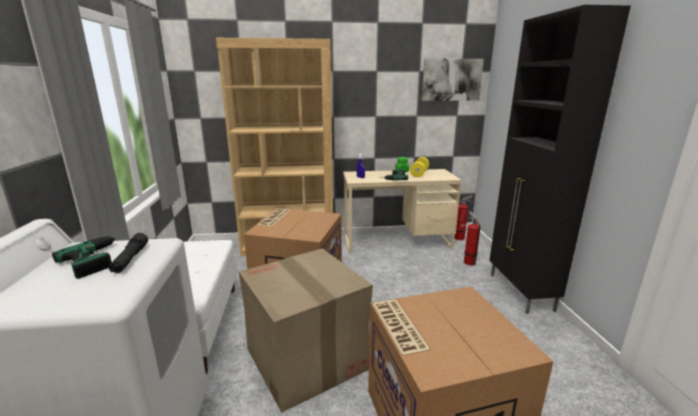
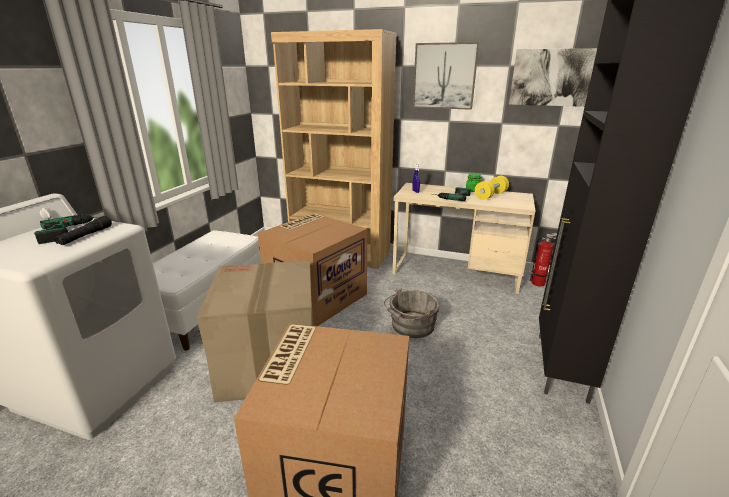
camera: 25 degrees right, 5 degrees up
(370, 79) = (444, 76): none -> picture
(399, 291) = (411, 326): none -> grey bucket
(468, 261) = (524, 313): fire extinguisher -> none

